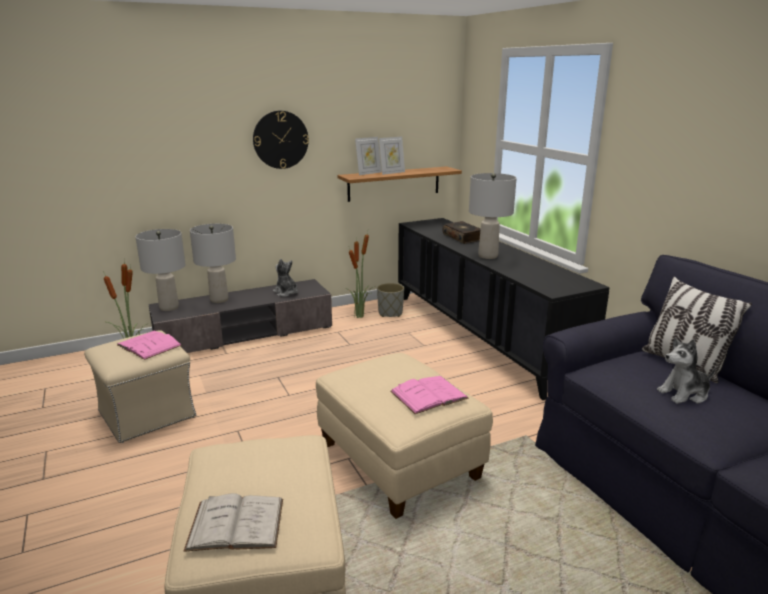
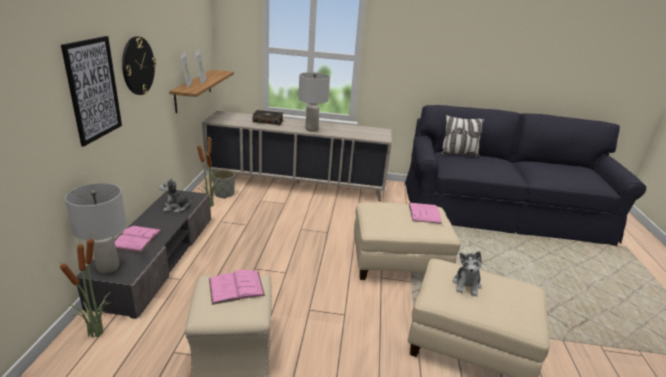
camera: 60 degrees left, 5 degrees up
(205, 151) = (93, 89): none -> picture
(219, 300) = (137, 238): grey table lamp -> pink book
(236, 524) = (514, 306): white book -> none
(480, 335) = (297, 184): black cabinet -> beige cabinet
(684, 394) = (484, 165): plush toy -> plush toy (466, 285)

